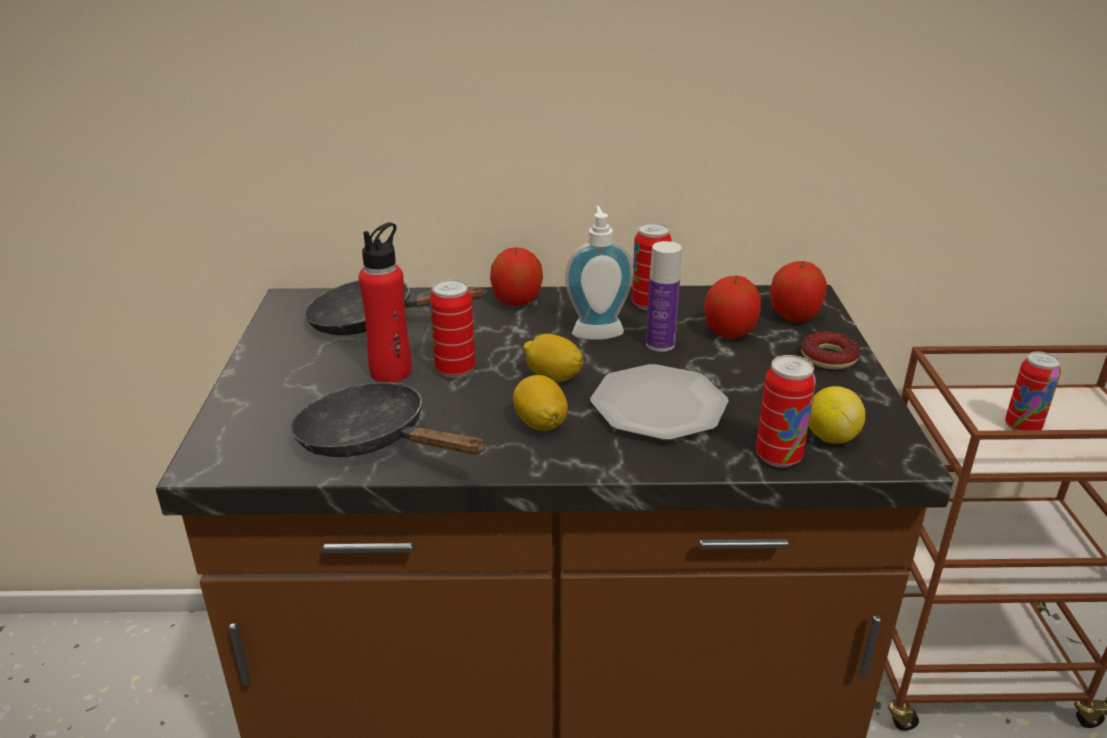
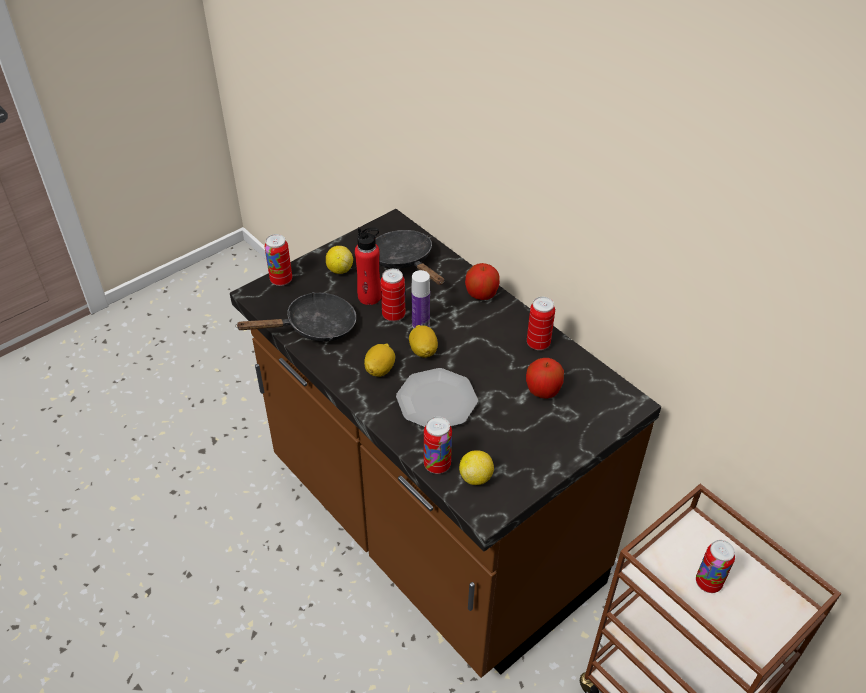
camera: 50 degrees right, 15 degrees up
(226, 426) = (281, 280): none -> can
(299, 371) = (339, 269): none -> lemon
(372, 441) = (314, 327): black frying pan -> black frying pan turned 75 degrees clockwise
(597, 331) = (485, 340): soap dispenser -> none
(660, 344) = (498, 370): bottle -> bottle (420, 324)
(794, 316) = (595, 408): apple -> none
(829, 357) = (561, 443): donut -> none

